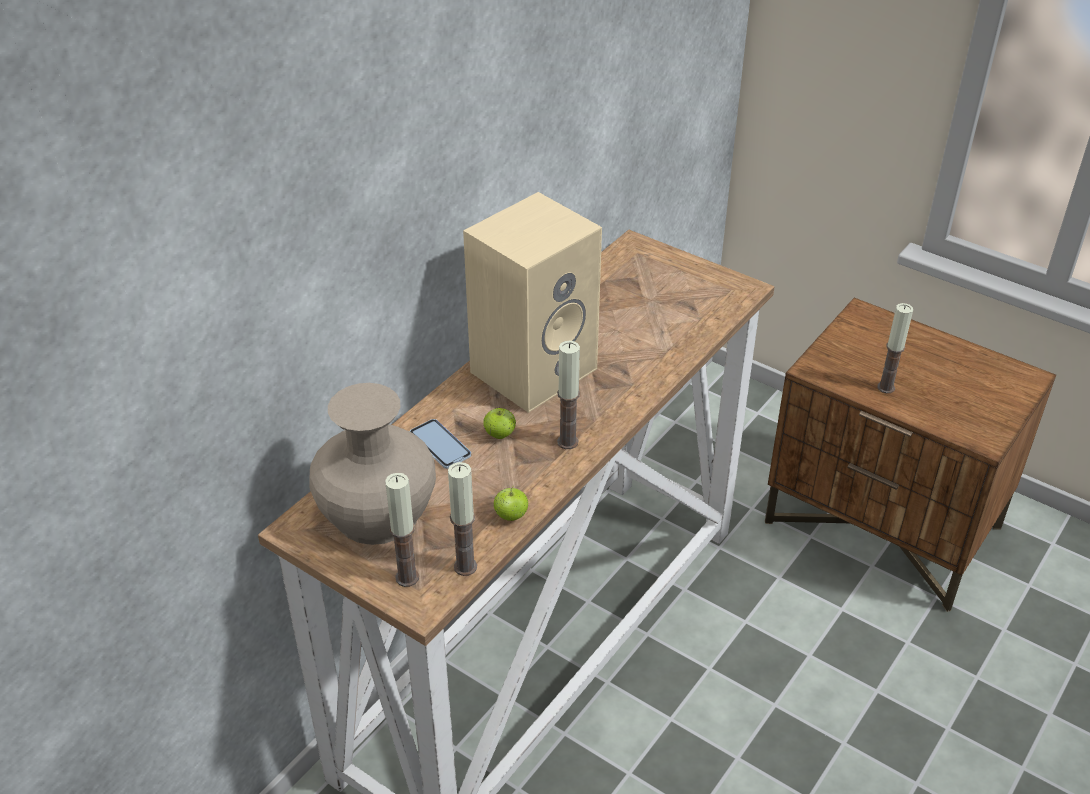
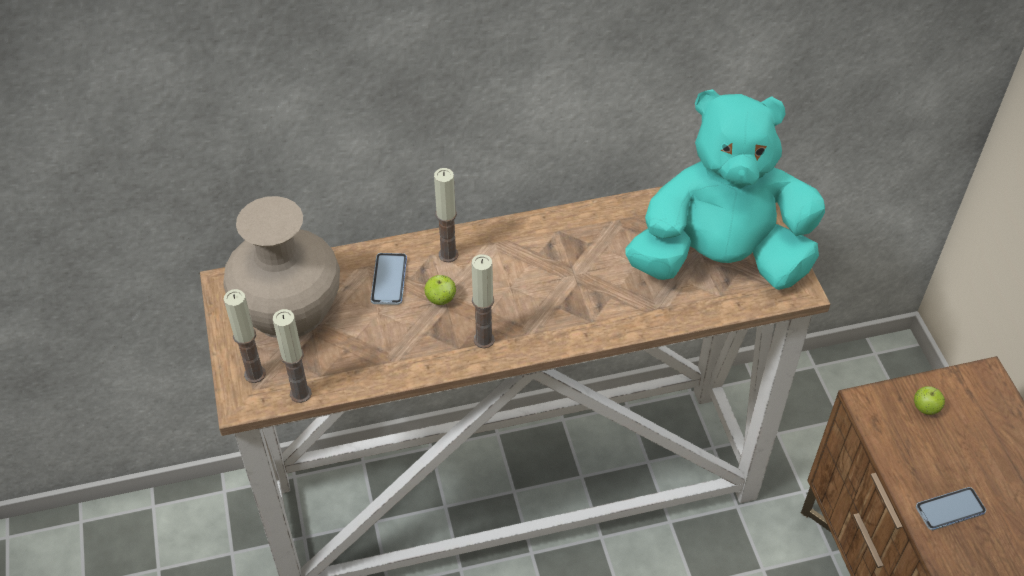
camera: 40 degrees right, 10 degrees up
(511, 516) = (374, 374): apple -> apple (925, 408)
(534, 368) = (530, 256): beige speaker -> none
(672, 298) = (720, 260): none -> turquoise plush toy
(886, 387) = (920, 466): candle -> candle (448, 254)
(930, 402) = (950, 509): none -> phone

